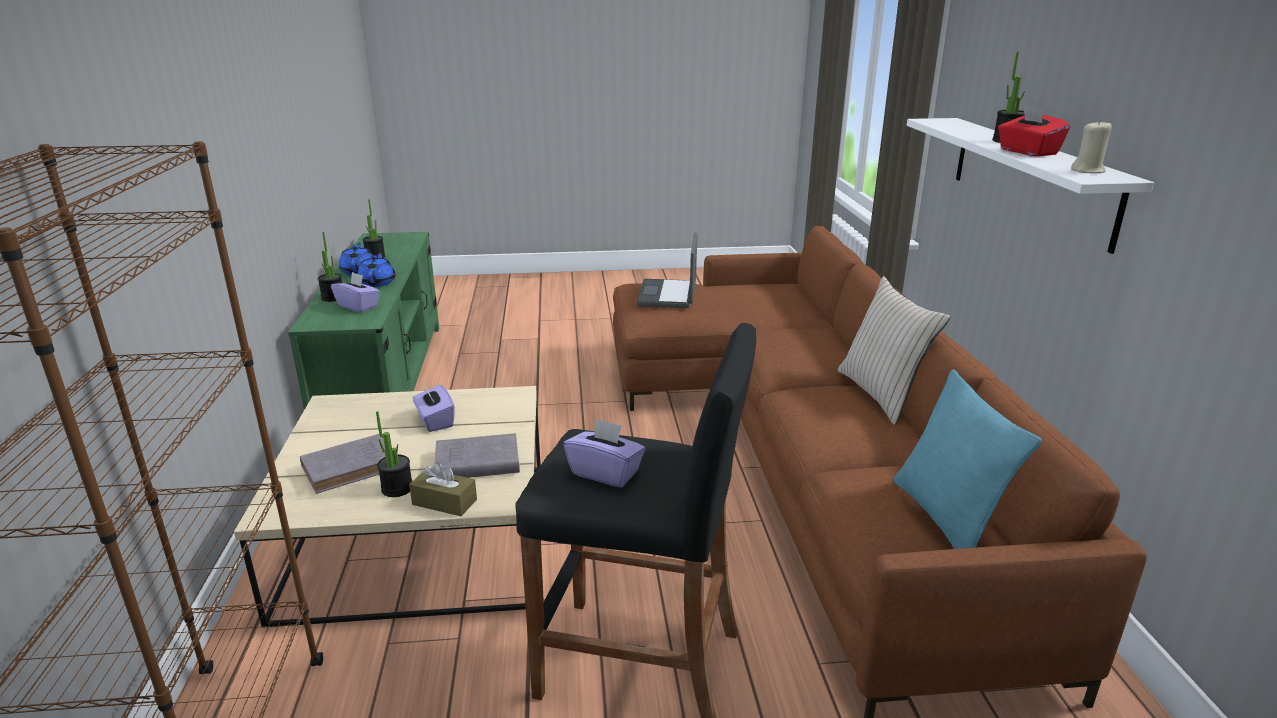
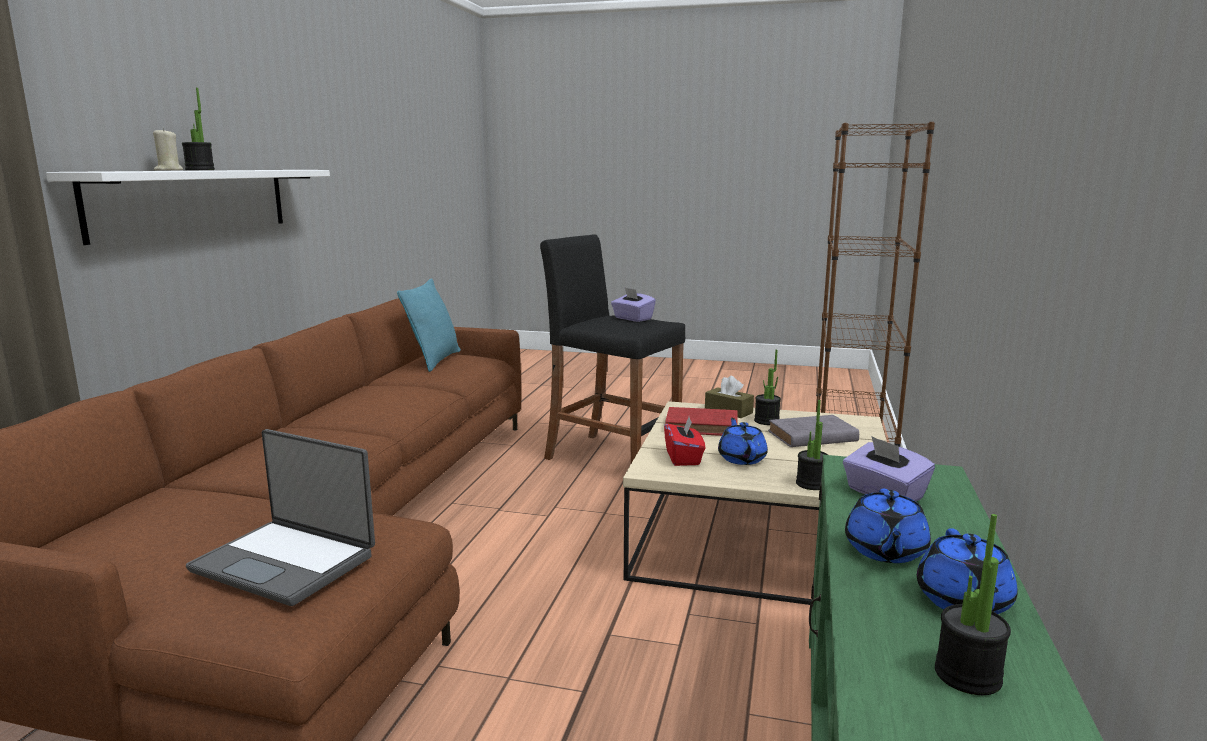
camera: 160 degrees left, 10 degrees down
(333, 297) = (951, 522): potted plant -> potted plant (811, 484)
(435, 421) = (742, 458): purple tissue box -> blue teapot
(475, 463) = (704, 427): grey book -> red book
(668, 295) = (286, 562): laptop -> laptop turned 90 degrees clockwise
(881, 394) = (318, 409): beige pillow -> none
(1027, 152) = (245, 169): red tissue box -> red tissue box (683, 458)
(1088, 171) = (288, 169): beige candle -> beige candle (168, 170)

